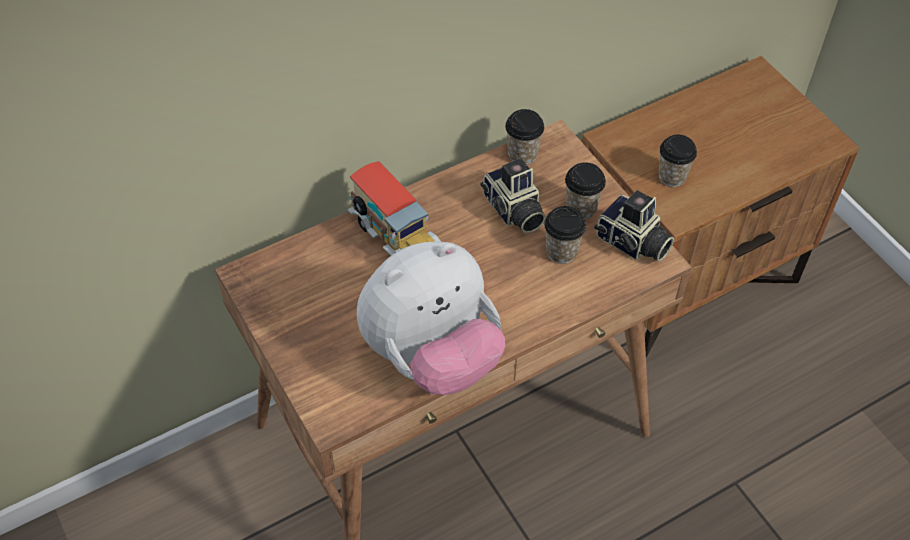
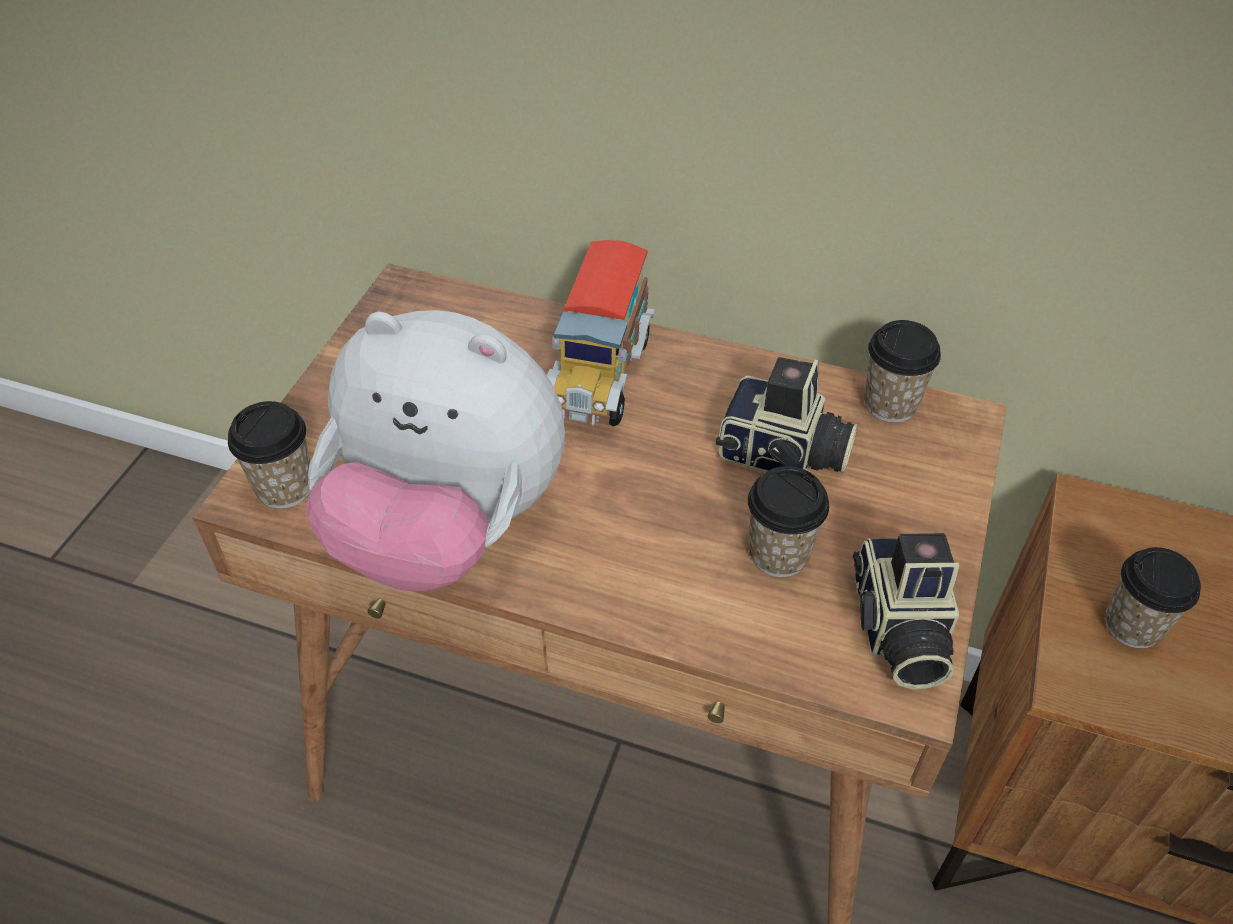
camera: 50 degrees right, 5 degrees down
(513, 211) = (783, 456): camera -> camera turned 90 degrees counterclockwise
(581, 208) = (883, 525): cup -> cup (285, 487)

